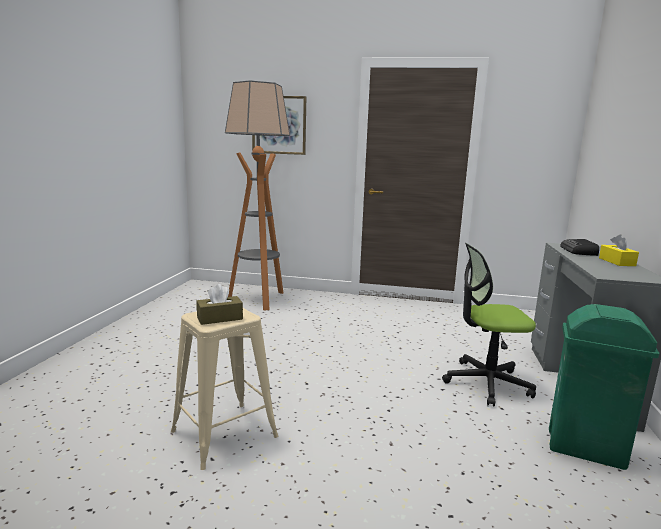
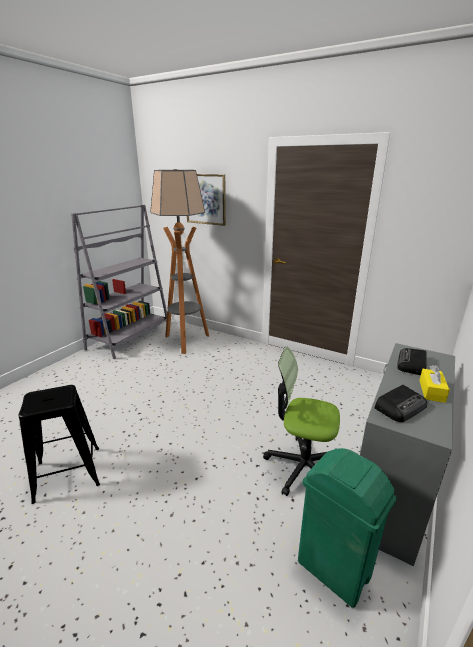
camera: 20 degrees right, 10 degrees up
(180, 302) = (130, 338): none -> grey bookcase
(220, 318) = (44, 402): brown tissue box -> none
(224, 434) = (68, 473): beige stool -> black stool
(608, 270) = (400, 407): none -> radio

